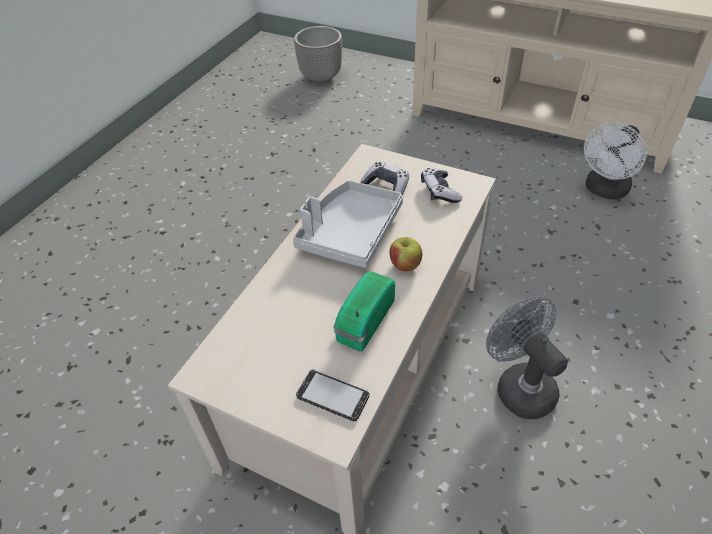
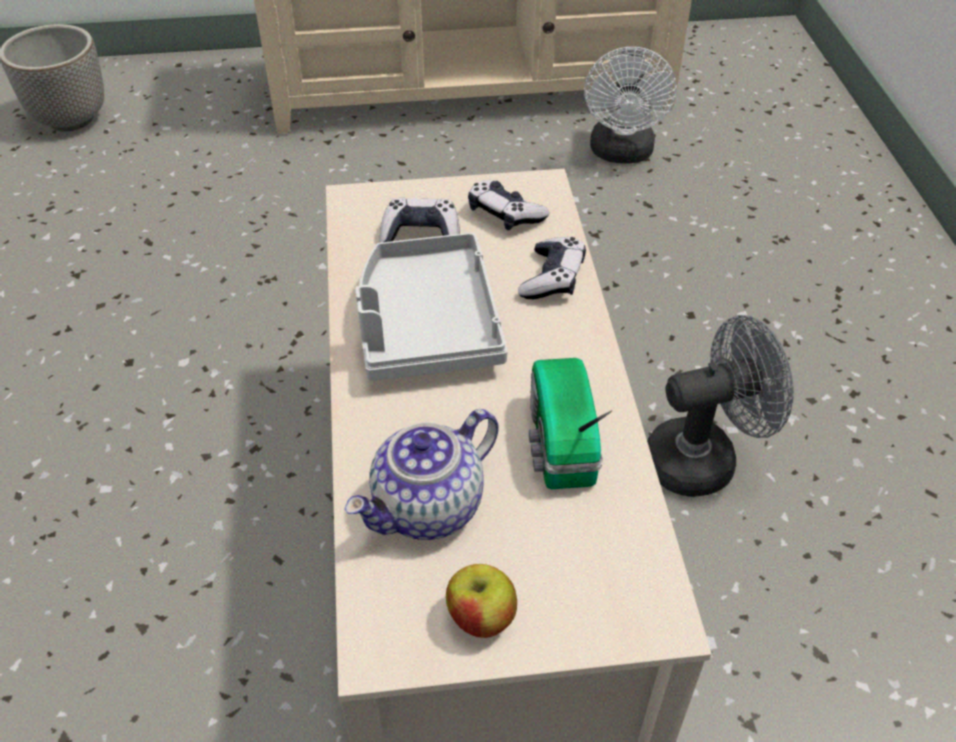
camera: 35 degrees left, 0 degrees up
(274, 322) = (428, 508): none -> teapot
(333, 395) = (608, 567): phone -> none
(405, 265) = (547, 337): apple -> apple (481, 618)
(435, 235) = (552, 278): none -> game controller
(519, 386) = (703, 458): grey fan -> grey fan turned 135 degrees clockwise

